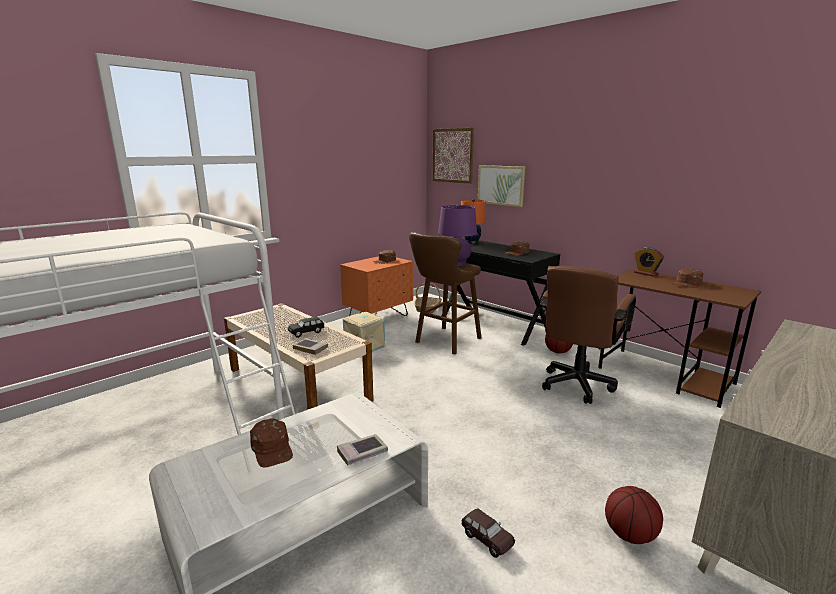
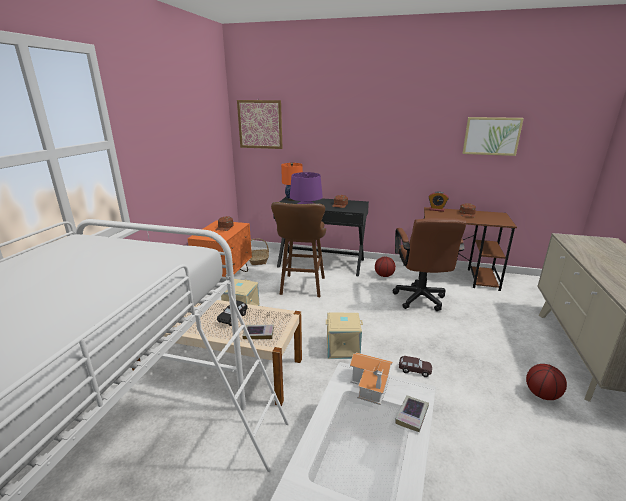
camera: 30 degrees left, 5 degrees up
(272, 449) = (344, 445): brown cap -> none
(359, 418) = (371, 385): none -> toy house
(425, 404) = (343, 347): none -> beige storage box
(487, 539) = (483, 437): brown toy car -> brown toy car (414, 370)
(501, 185) = (311, 149): picture -> picture (491, 136)

